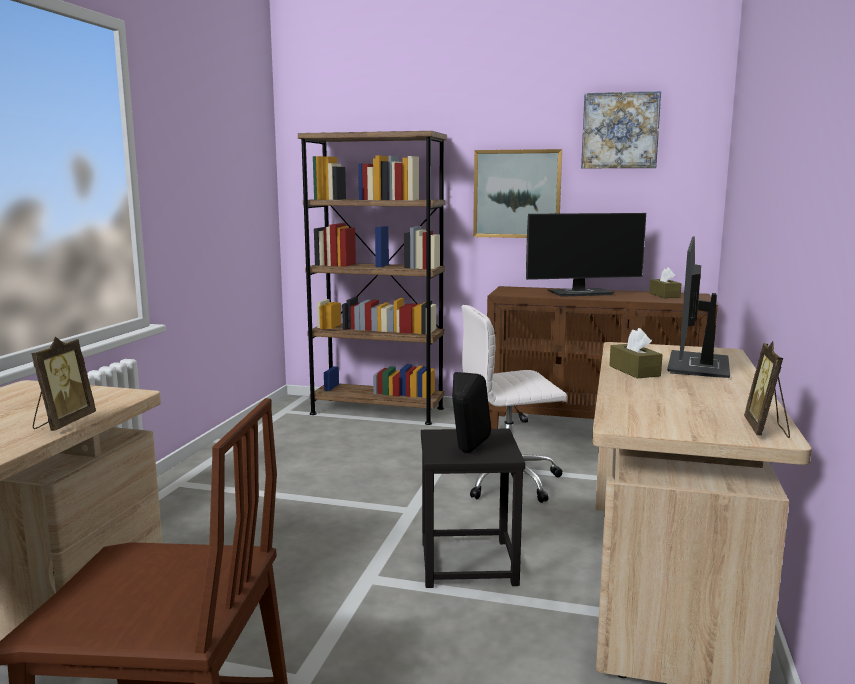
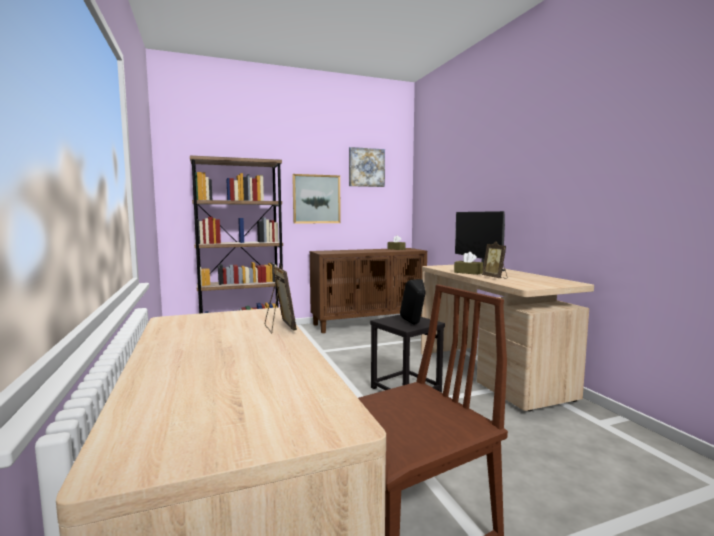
camera: 35 degrees left, 5 degrees down
(509, 480) = (366, 351): white office chair -> none
(581, 293) = (359, 250): monitor -> none
(766, 430) = (567, 282): picture frame -> picture frame (495, 277)

